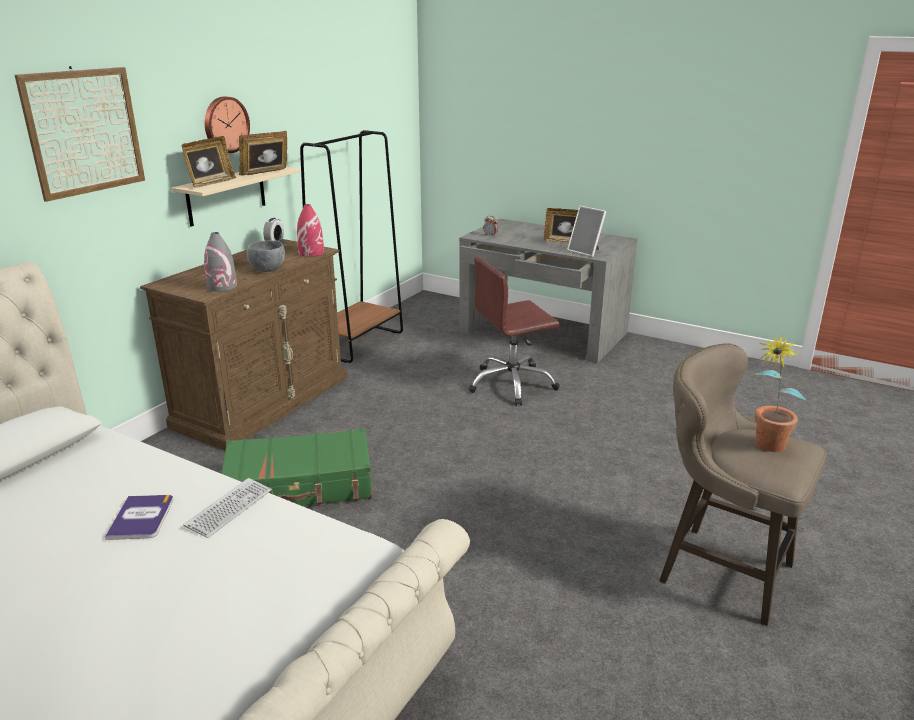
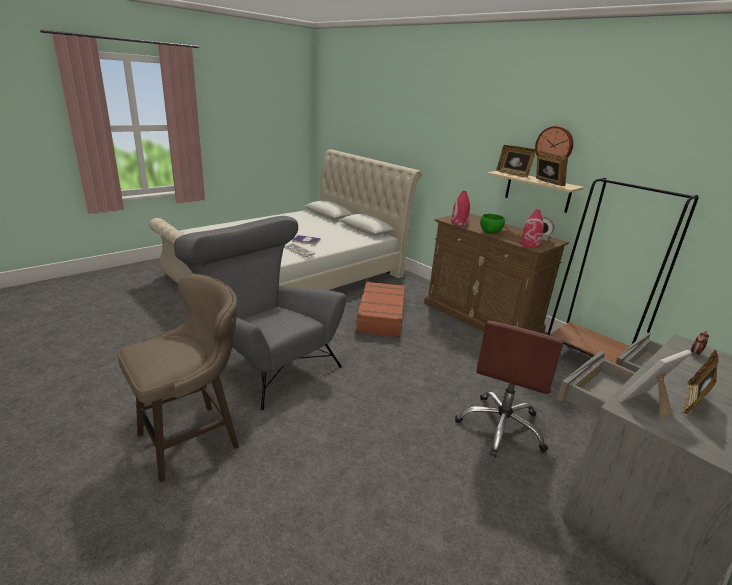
camera: 105 degrees right, 0 degrees up
(83, 130) = (468, 123): picture -> none
(222, 286) = (459, 223): grey vase -> red vase
(267, 269) = (490, 232): grey bowl -> green bowl
(300, 485) = (380, 316): green suitcase -> brown suitcase
(512, 384) = (501, 427): brown office chair -> brown office chair turned 150 degrees counterclockwise
(515, 568) = (266, 361): none -> grey armchair
(765, 448) = (164, 349): potted plant -> none

